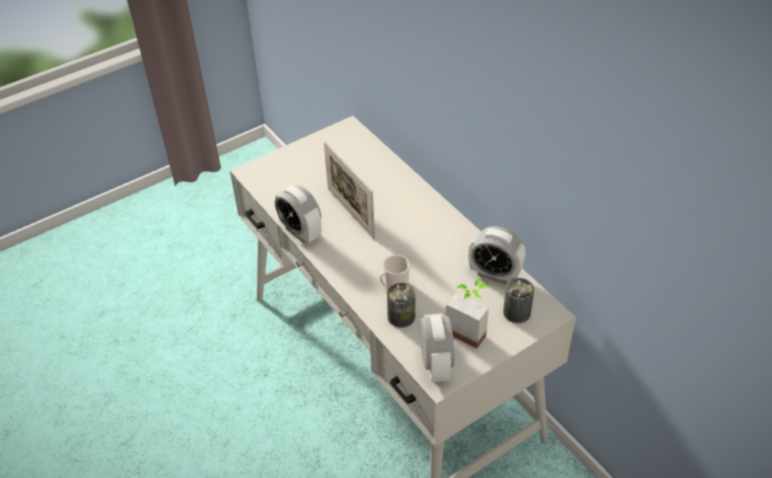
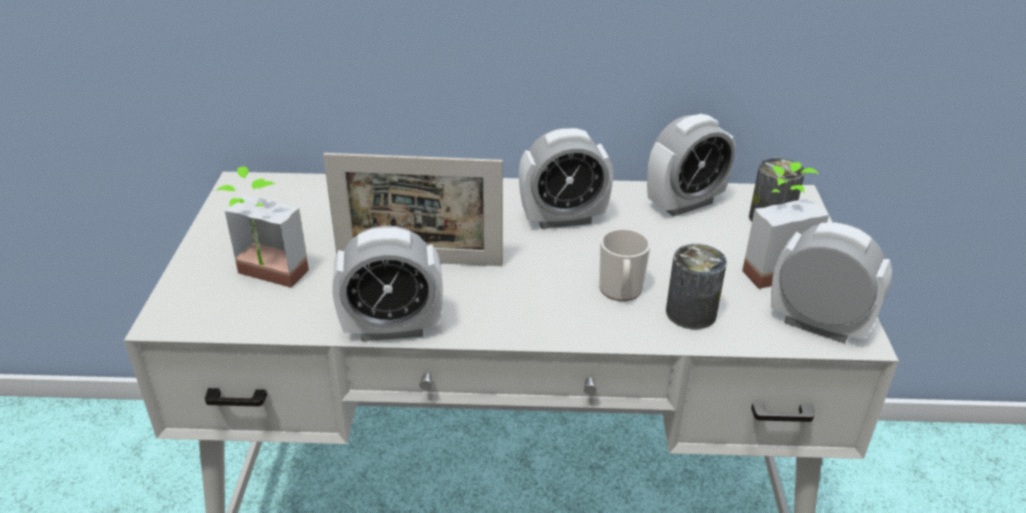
camera: 55 degrees left, 10 degrees down
(295, 179) = (265, 279): none -> potted plant
(432, 239) = (563, 219): none -> alarm clock

